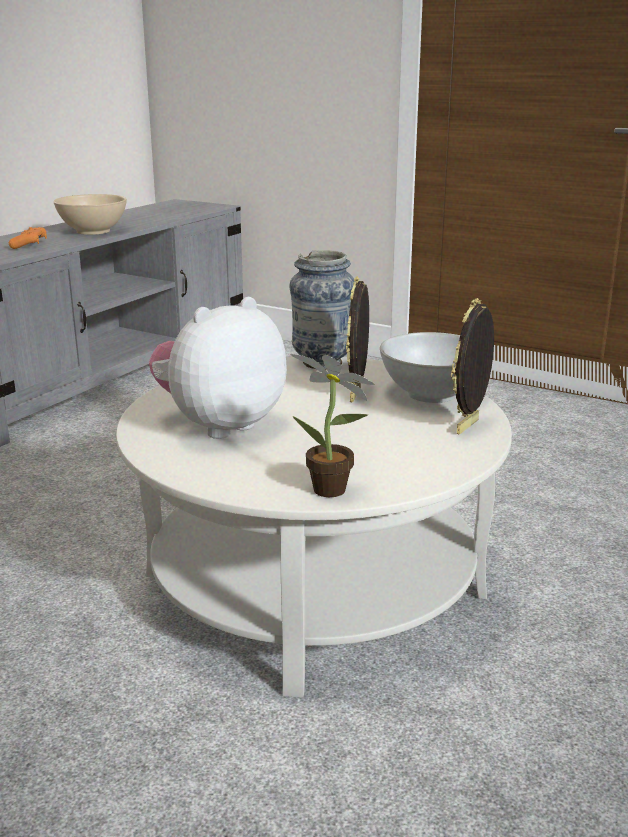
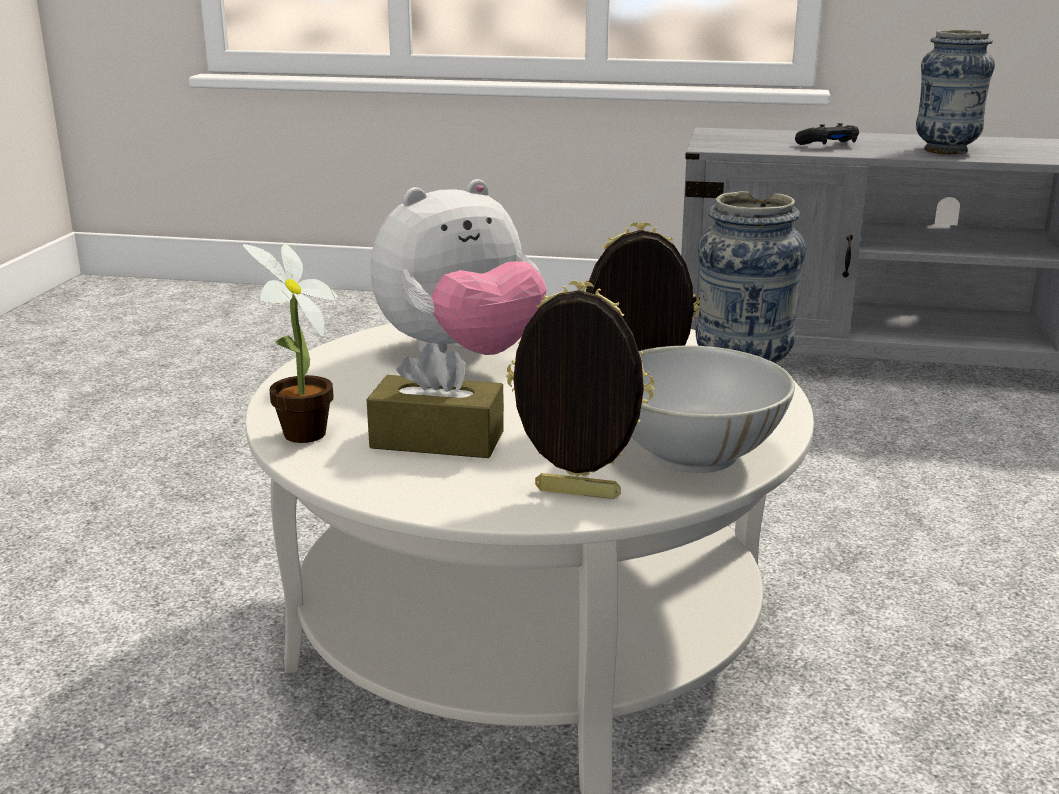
camera: 70 degrees right, 0 degrees up
(29, 245) = (828, 145): orange game controller -> black game controller
(92, 231) = (945, 150): beige bowl -> vase
(219, 425) = (461, 354): plush toy -> plush toy turned 120 degrees clockwise
(369, 450) = (437, 440): none -> brown tissue box

